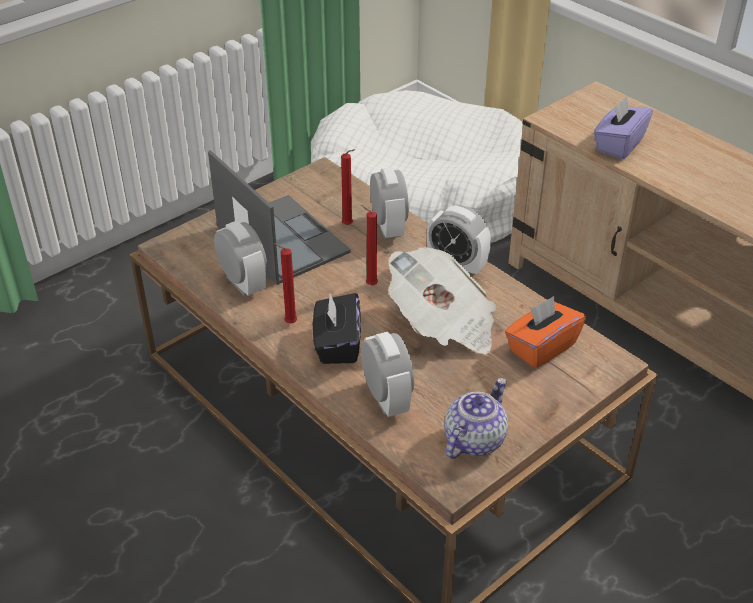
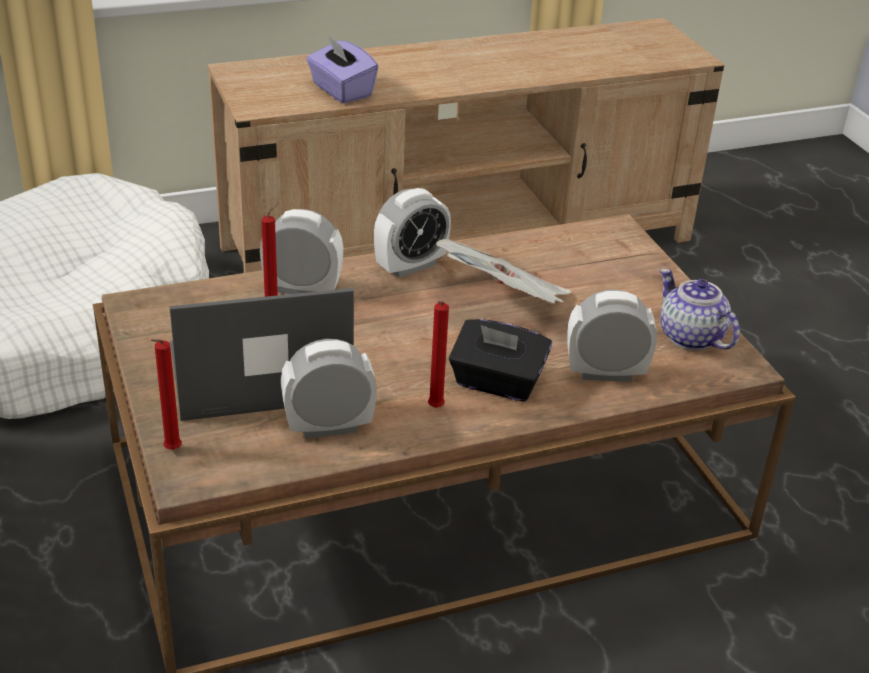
camera: 70 degrees left, 5 degrees down
(369, 285) = (403, 331): red candle -> red candle (171, 451)
(541, 347) = (576, 258): orange tissue box -> none

